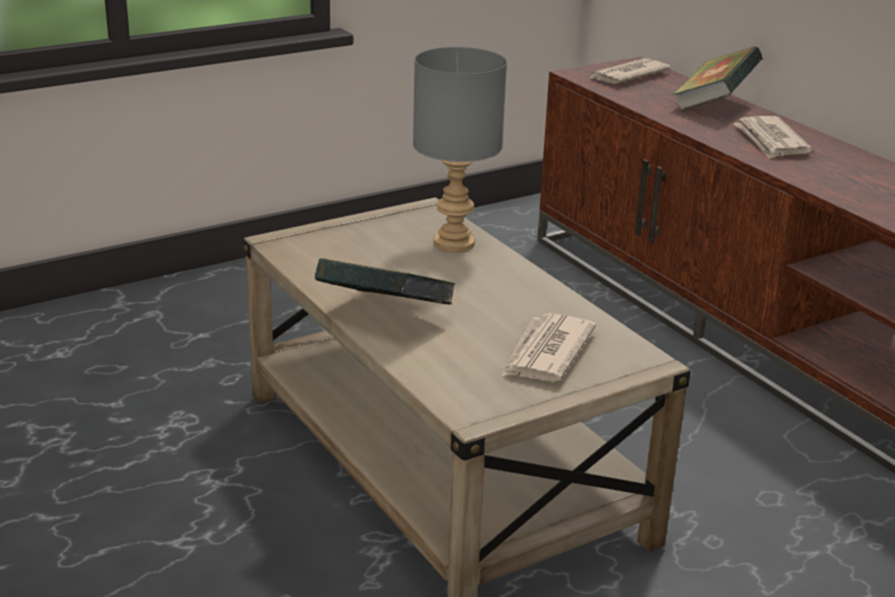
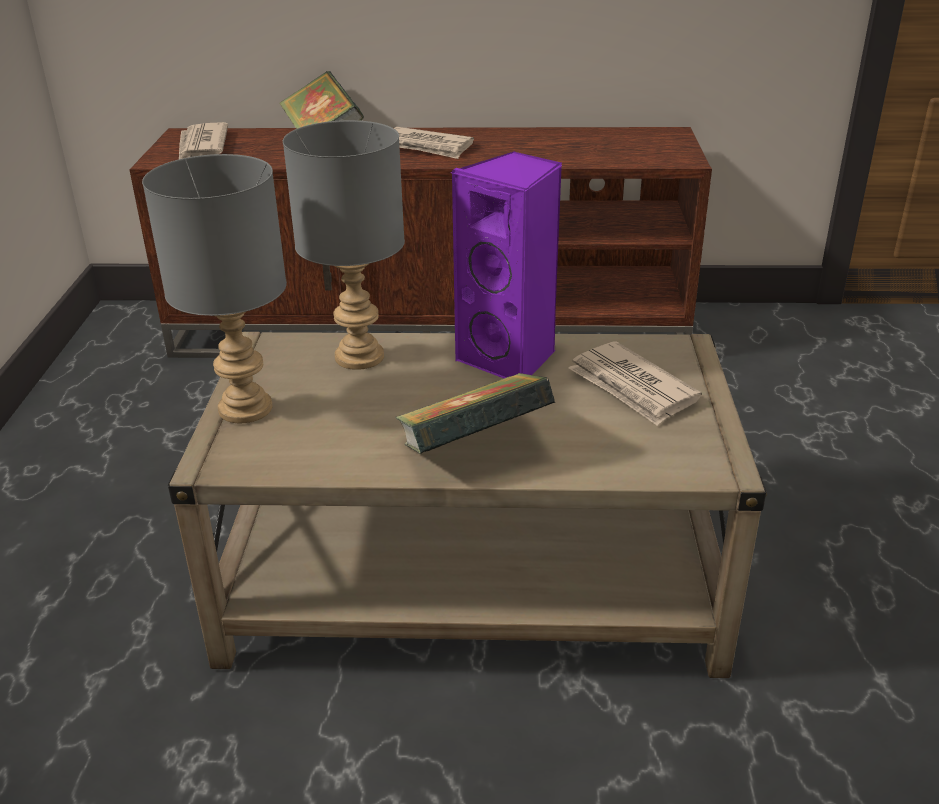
camera: 55 degrees left, 5 degrees up
(345, 229) = (245, 407): none -> grey table lamp
(525, 296) = (511, 359): none -> purple speaker

